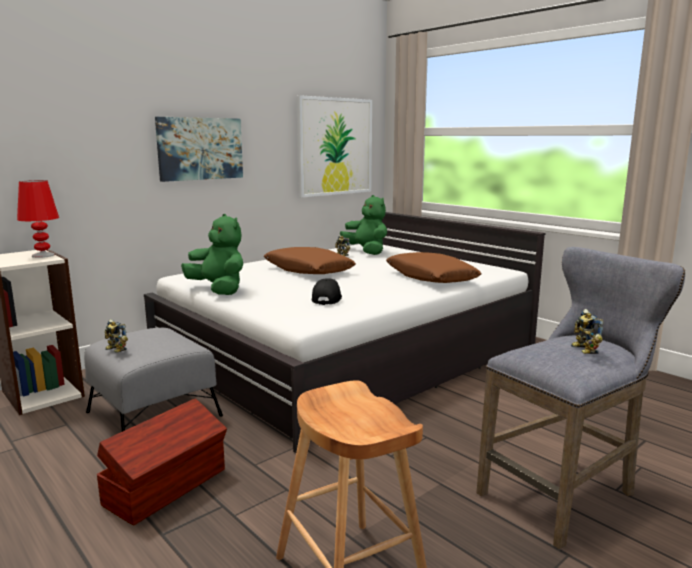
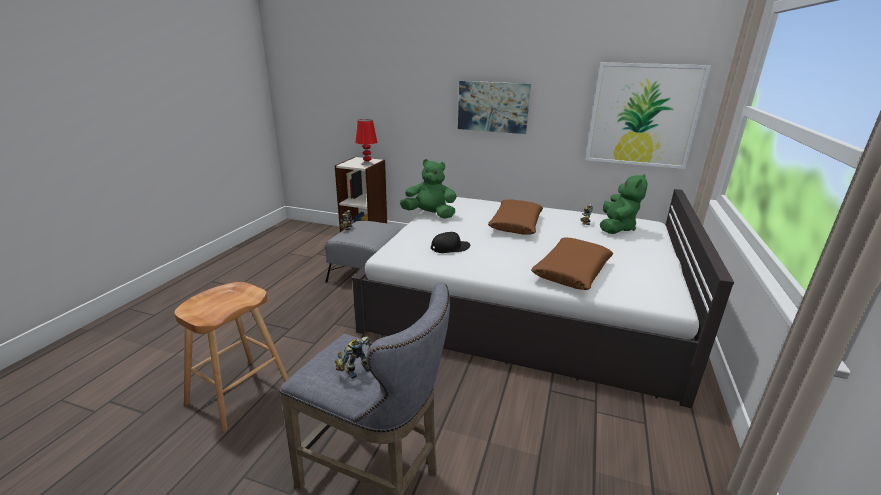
camera: 60 degrees right, 10 degrees up
(168, 487) = (299, 307): brown storage box -> none
(218, 290) = (430, 215): green plush toy -> green plush toy turned 90 degrees counterclockwise

